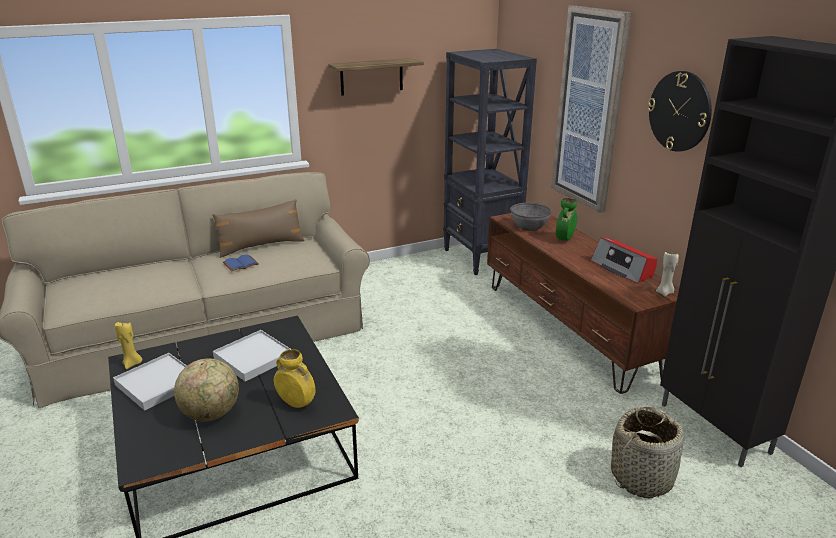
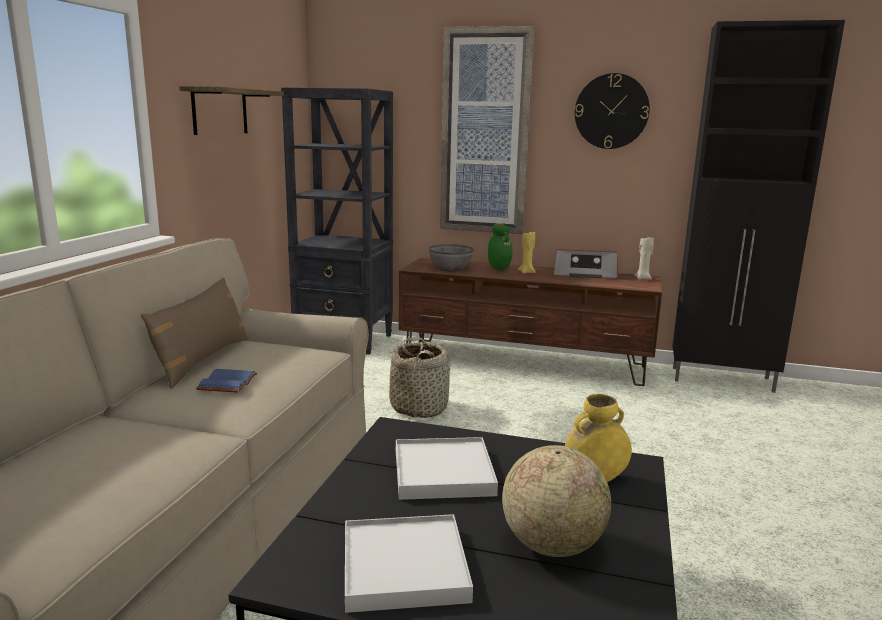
camera: 50 degrees left, 10 degrees down
(132, 364) = (300, 574): yellow candle -> yellow candle (526, 272)
(642, 477) = (761, 425): basket -> basket (419, 407)

